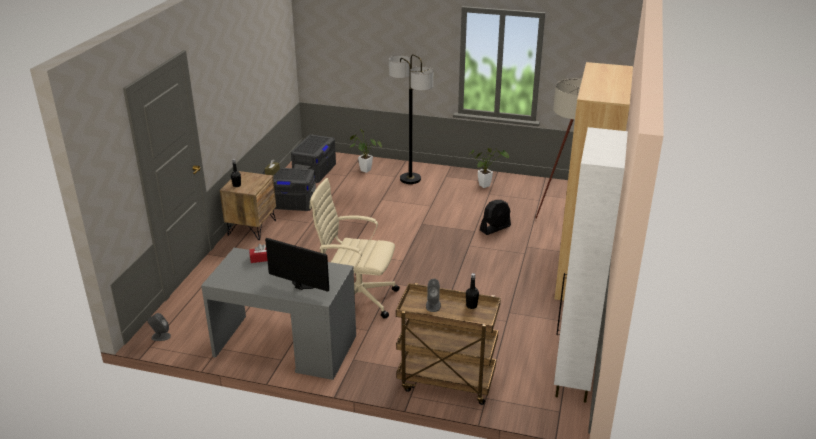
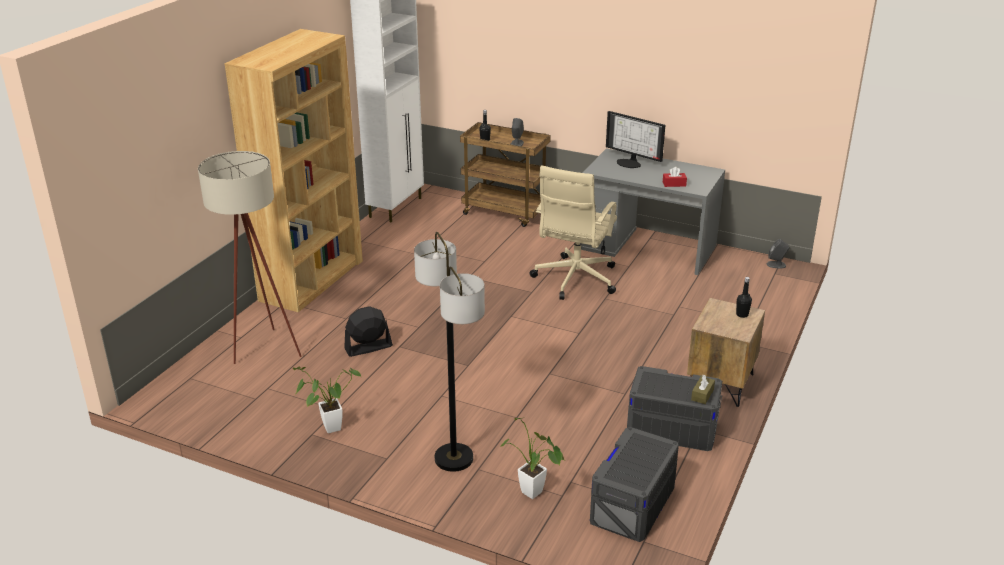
camera: 170 degrees left, 0 degrees up
(356, 298) = (574, 280): beige office chair -> beige office chair turned 90 degrees clockwise

